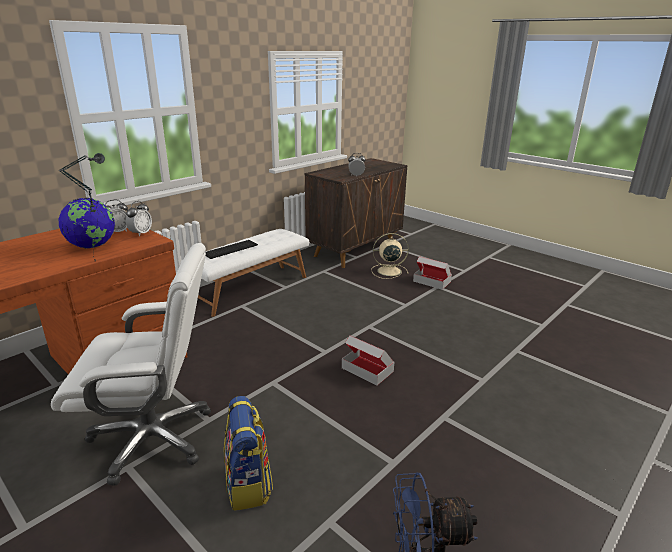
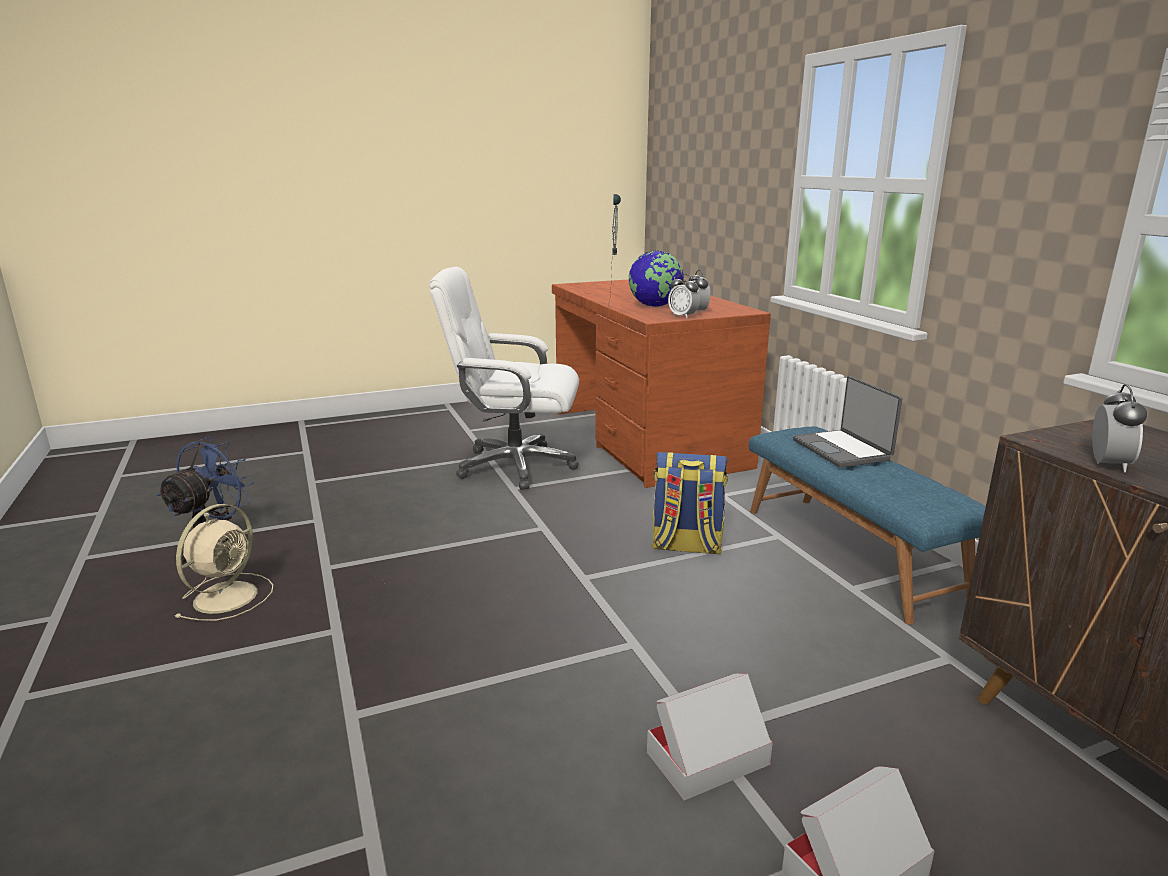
camera: 115 degrees right, 5 degrees down
(153, 437) = (514, 466): white office chair -> white office chair turned 75 degrees clockwise
(230, 249) = (842, 450): keyboard -> laptop
(249, 484) = (405, 495): backpack -> backpack (686, 546)
(250, 288) = (851, 552): white bench -> blue bench
(367, 370) = (503, 601): cardboard box -> cardboard box (707, 759)
(388, 271) = (955, 788): beige fan -> beige fan (228, 596)

